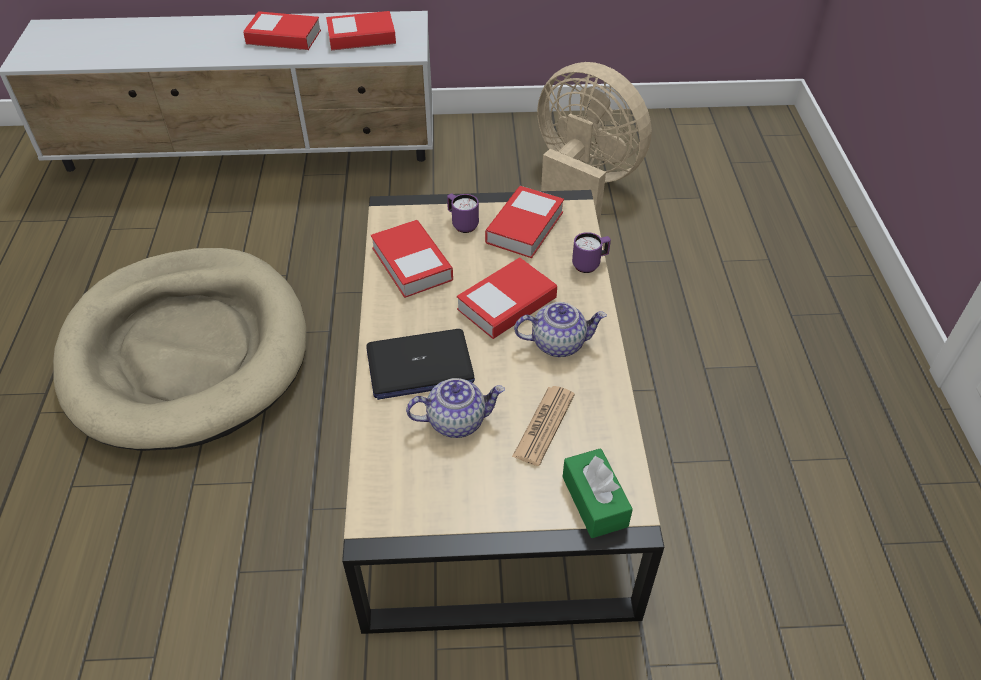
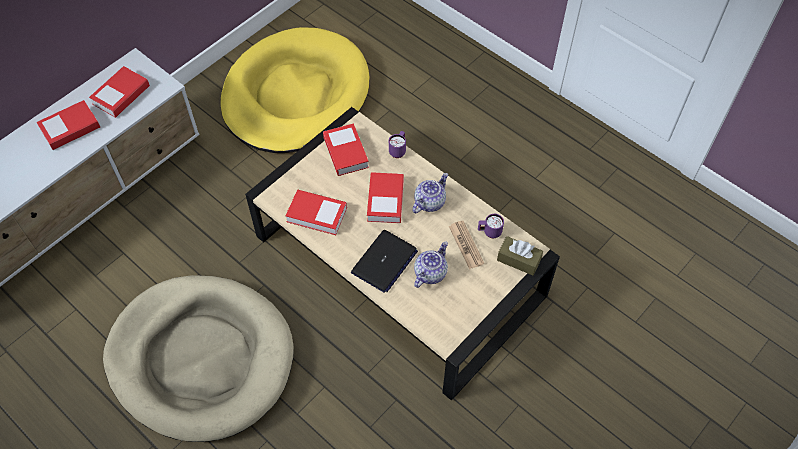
camera: 45 degrees left, 10 degrees up
(462, 224) = (314, 174): purple mug -> purple mug (489, 232)
(583, 184) = (296, 95): beige fan -> yellow dog bed
(594, 501) = (518, 260): green tissue box -> brown tissue box

